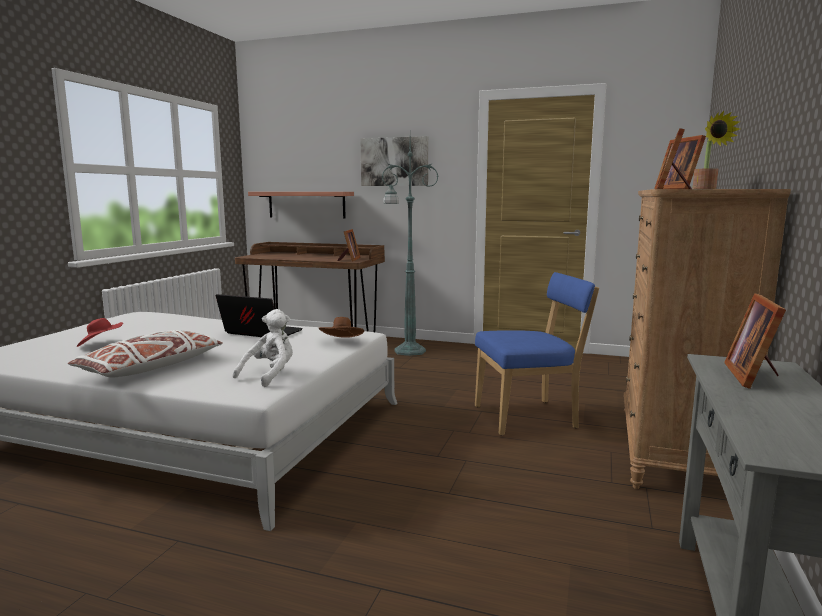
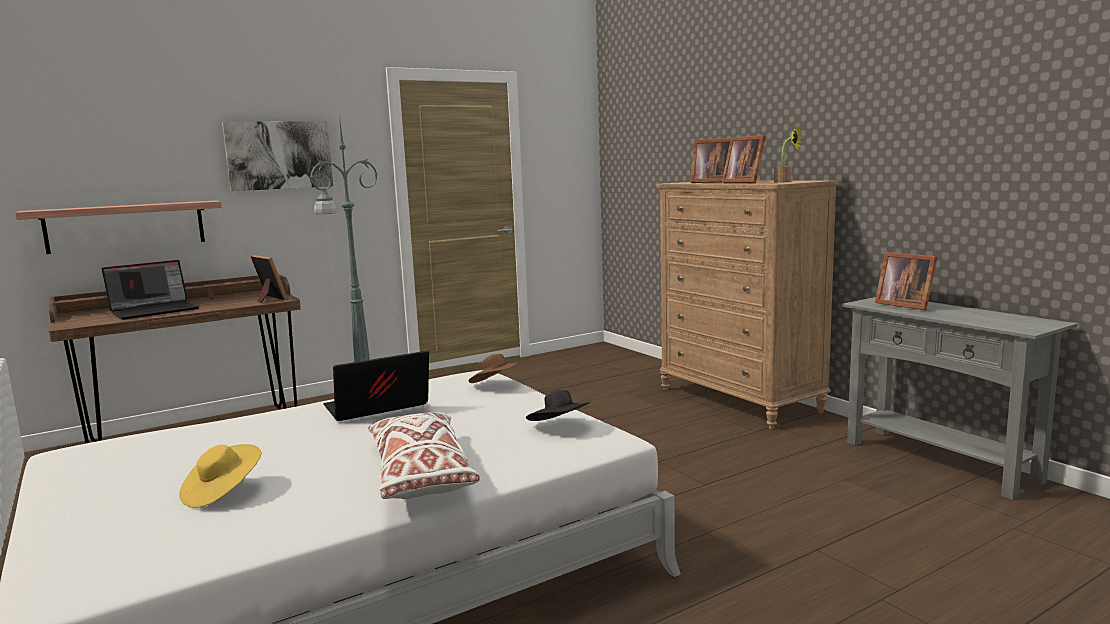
camera: 50 degrees left, 0 degrees up
(101, 345) = (222, 492): red hat -> yellow hat
(270, 375) = (560, 427): white plush toy -> black hat
(294, 256) = (155, 311): none -> laptop
(530, 417) = (616, 415): blue chair -> none

